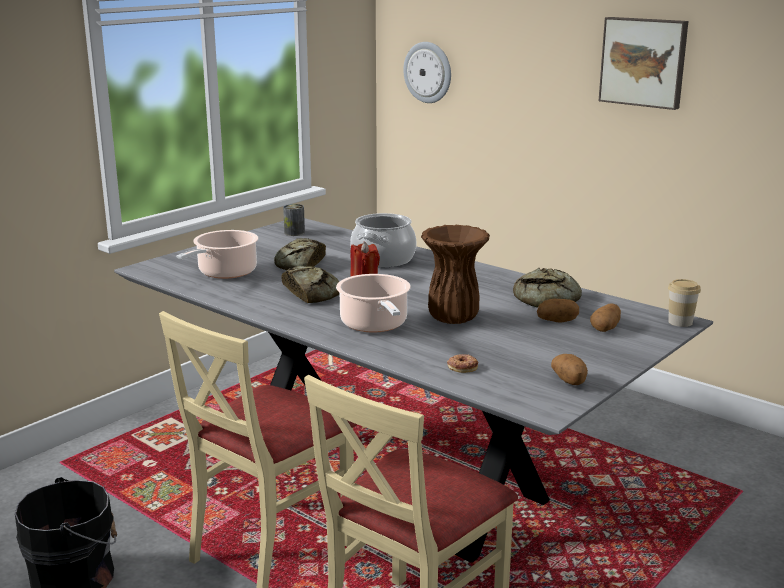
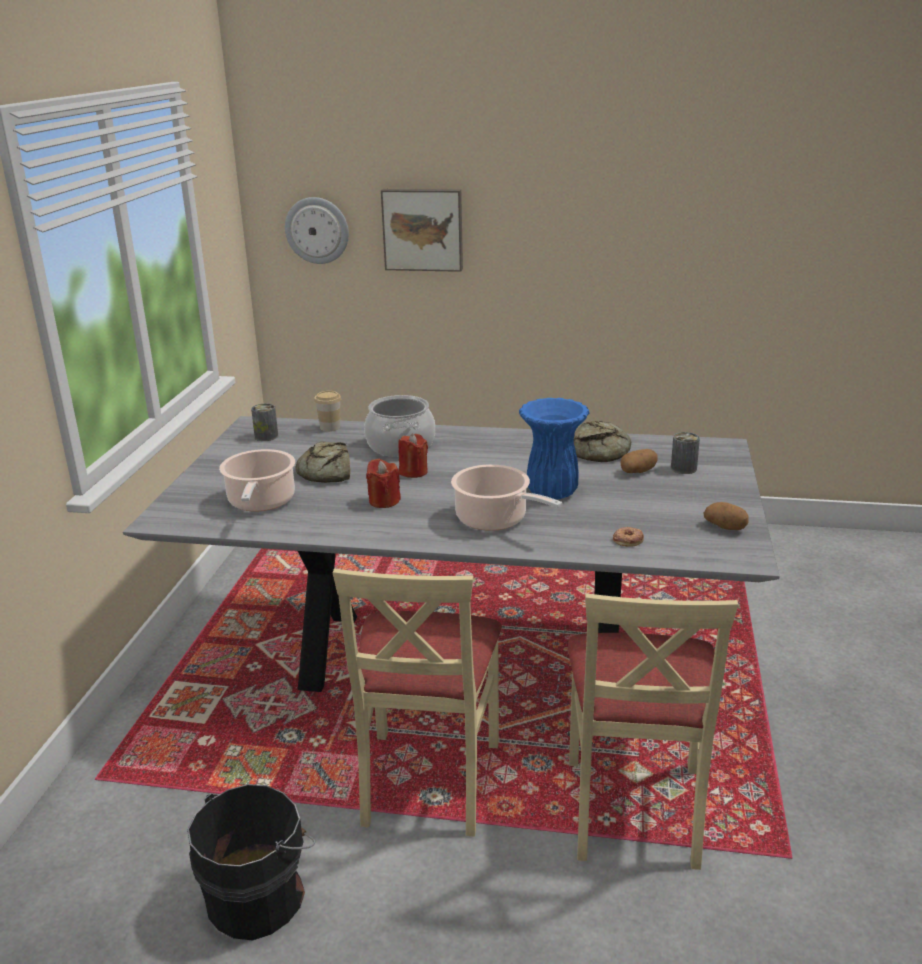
camera: 30 degrees left, 5 degrees up
(311, 292) = (384, 501): bread -> red candle
(454, 318) = (553, 492): brown vase -> blue vase
(605, 329) = (683, 468): potato -> can
(644, 62) = (572, 201): picture -> picture (423, 229)
(680, 322) = (727, 446): cup -> cup (330, 427)

